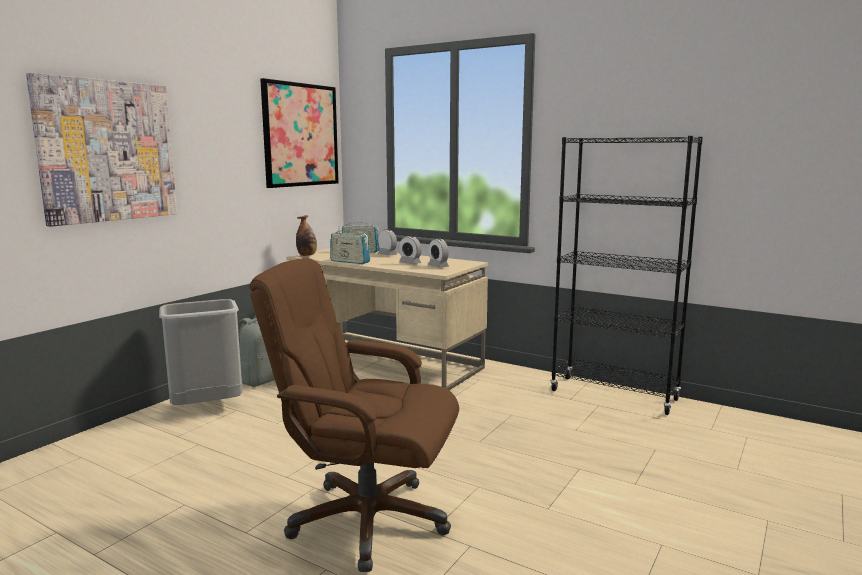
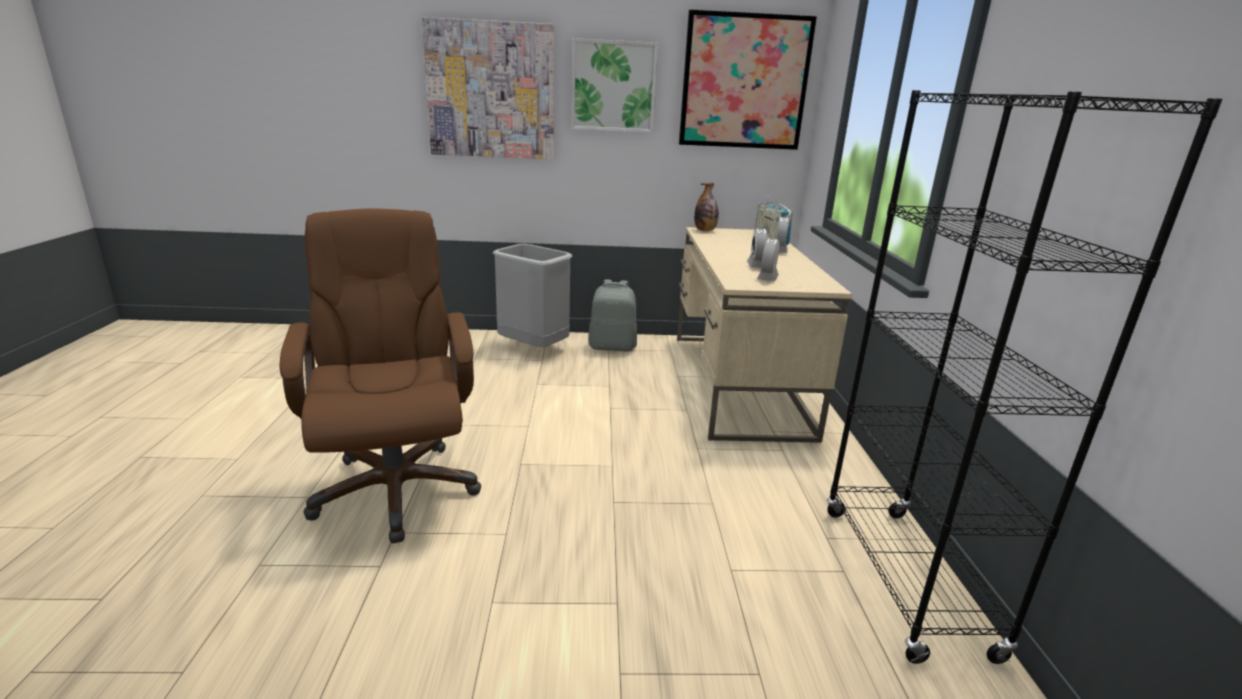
camera: 55 degrees right, 10 degrees up
(215, 142) = (613, 86): none -> picture
(350, 262) = (710, 246): radio -> none

